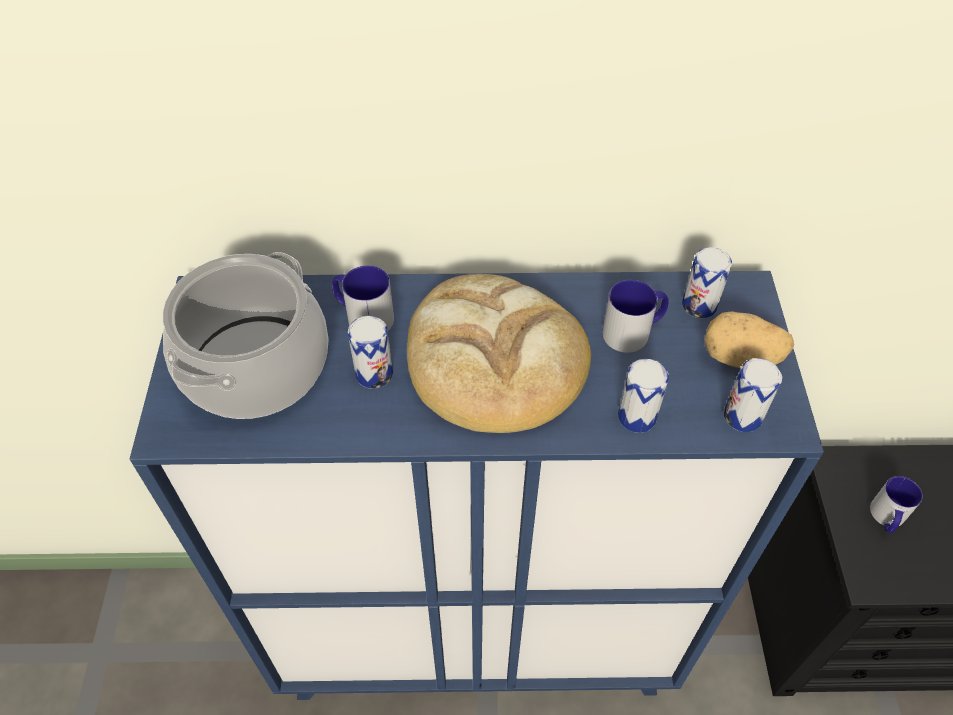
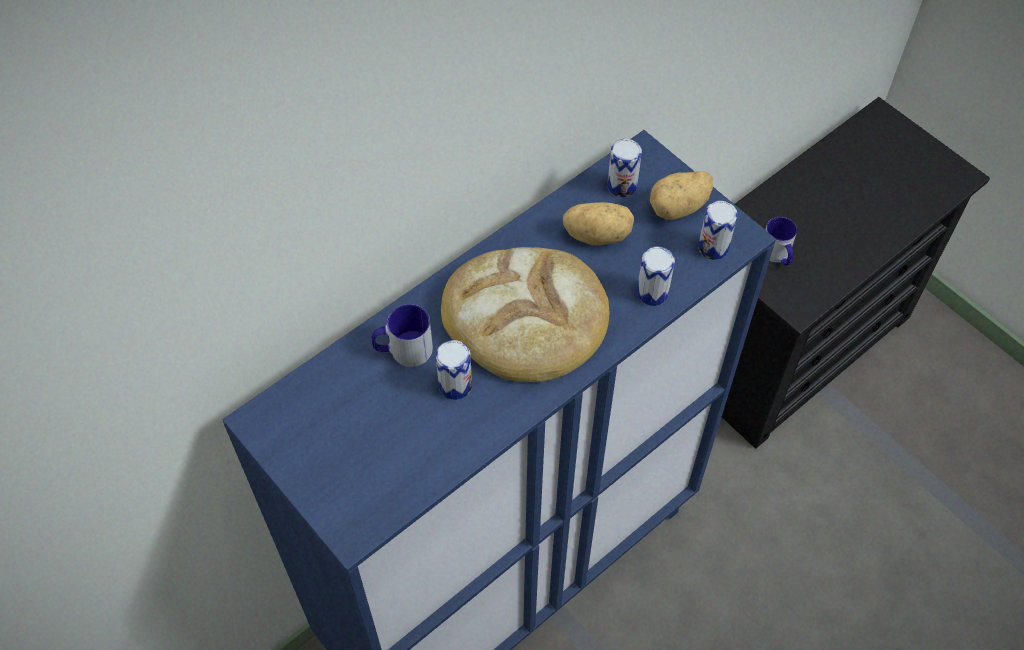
camera: 40 degrees left, 5 degrees up
(255, 365) = (363, 441): cooking pot -> none
(633, 331) = (597, 234): mug -> potato

